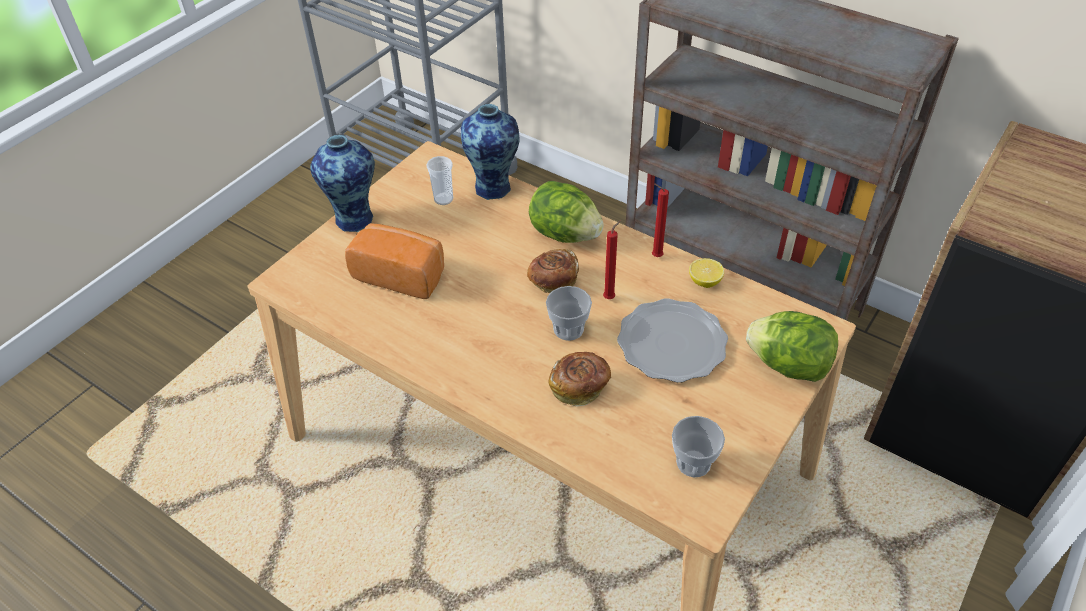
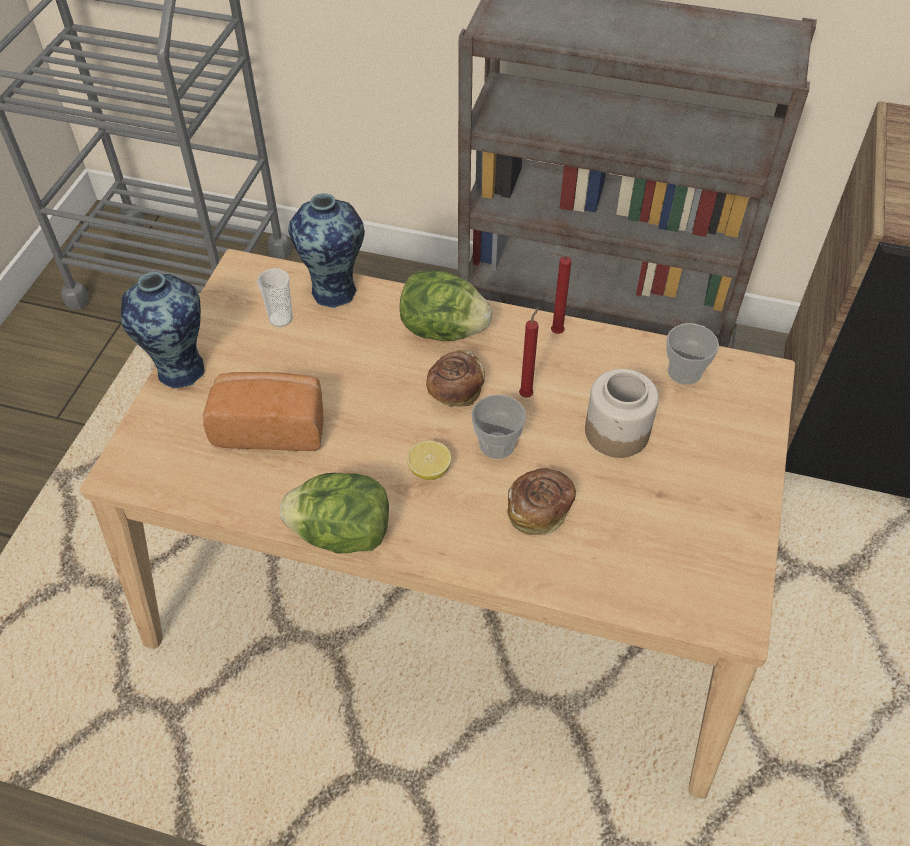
camera: 20 degrees left, 5 degrees up
(672, 344) = (617, 432): plate -> jar
(693, 462) = (698, 564): cup -> cup (684, 372)
(704, 281) = (620, 350): lemon -> lemon (429, 470)
(788, 365) = (747, 425): lettuce -> lettuce (342, 533)

